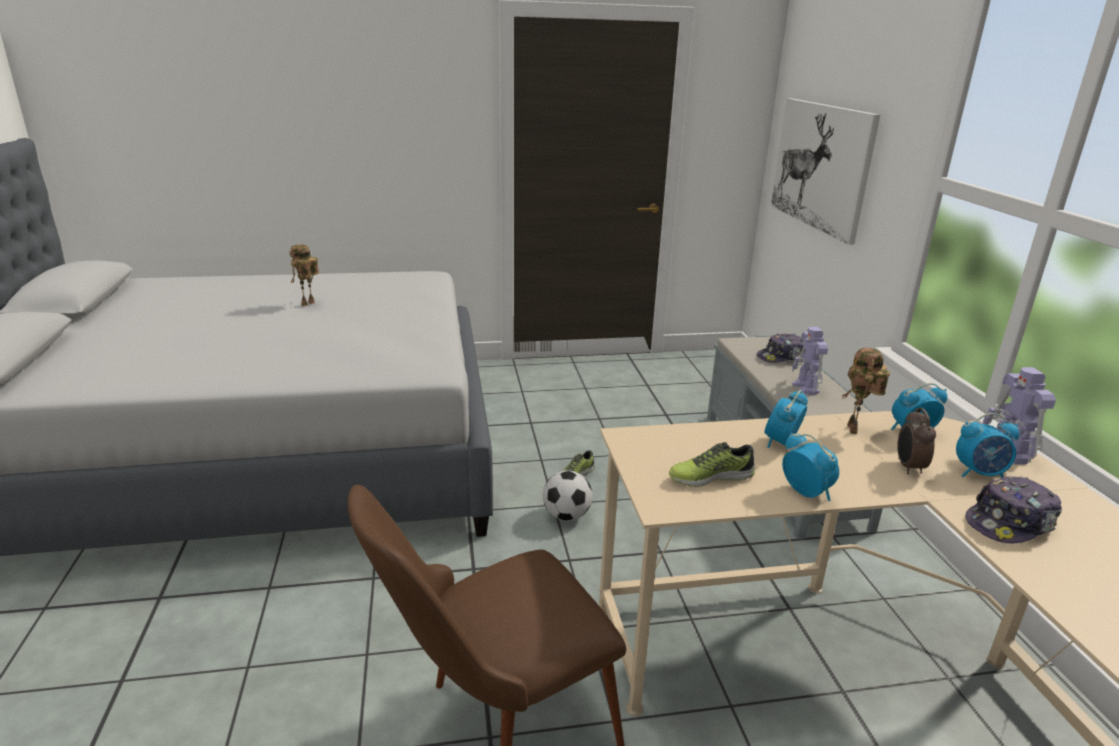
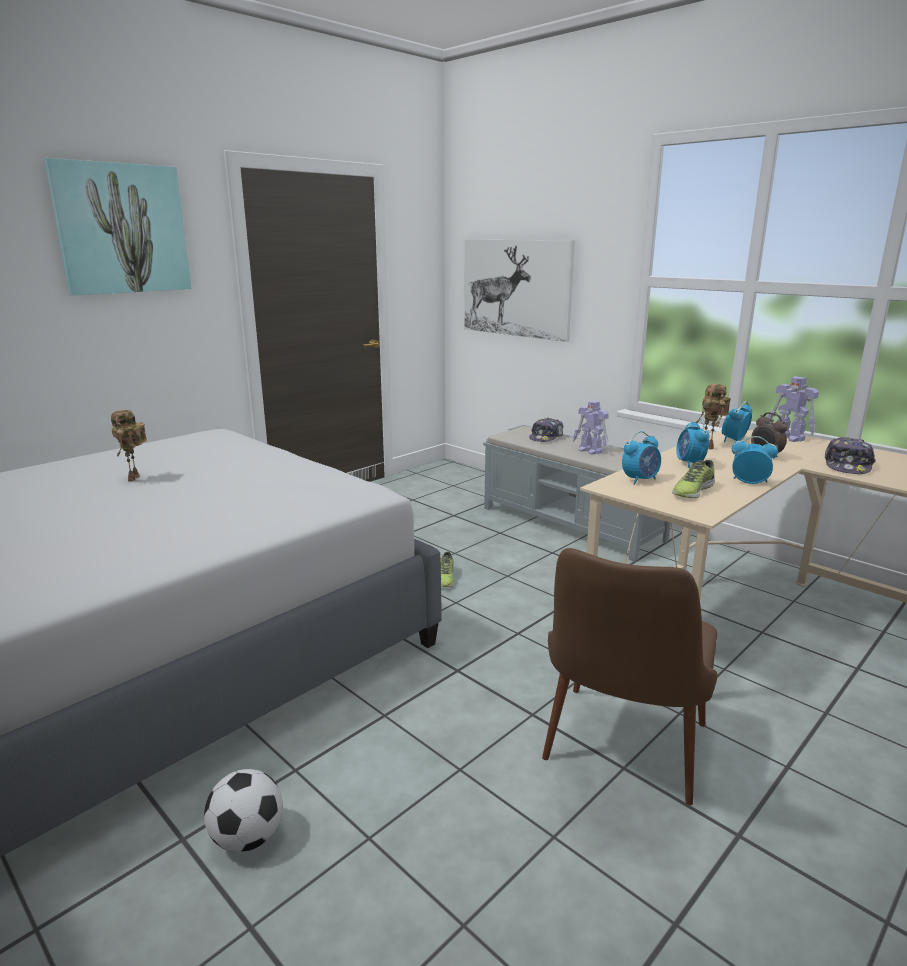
camera: 35 degrees left, 5 degrees down
(390, 77) = (122, 229): none -> picture
(566, 515) = (475, 605): football -> football (248, 837)
(979, 473) = (796, 450): alarm clock -> alarm clock (640, 480)

